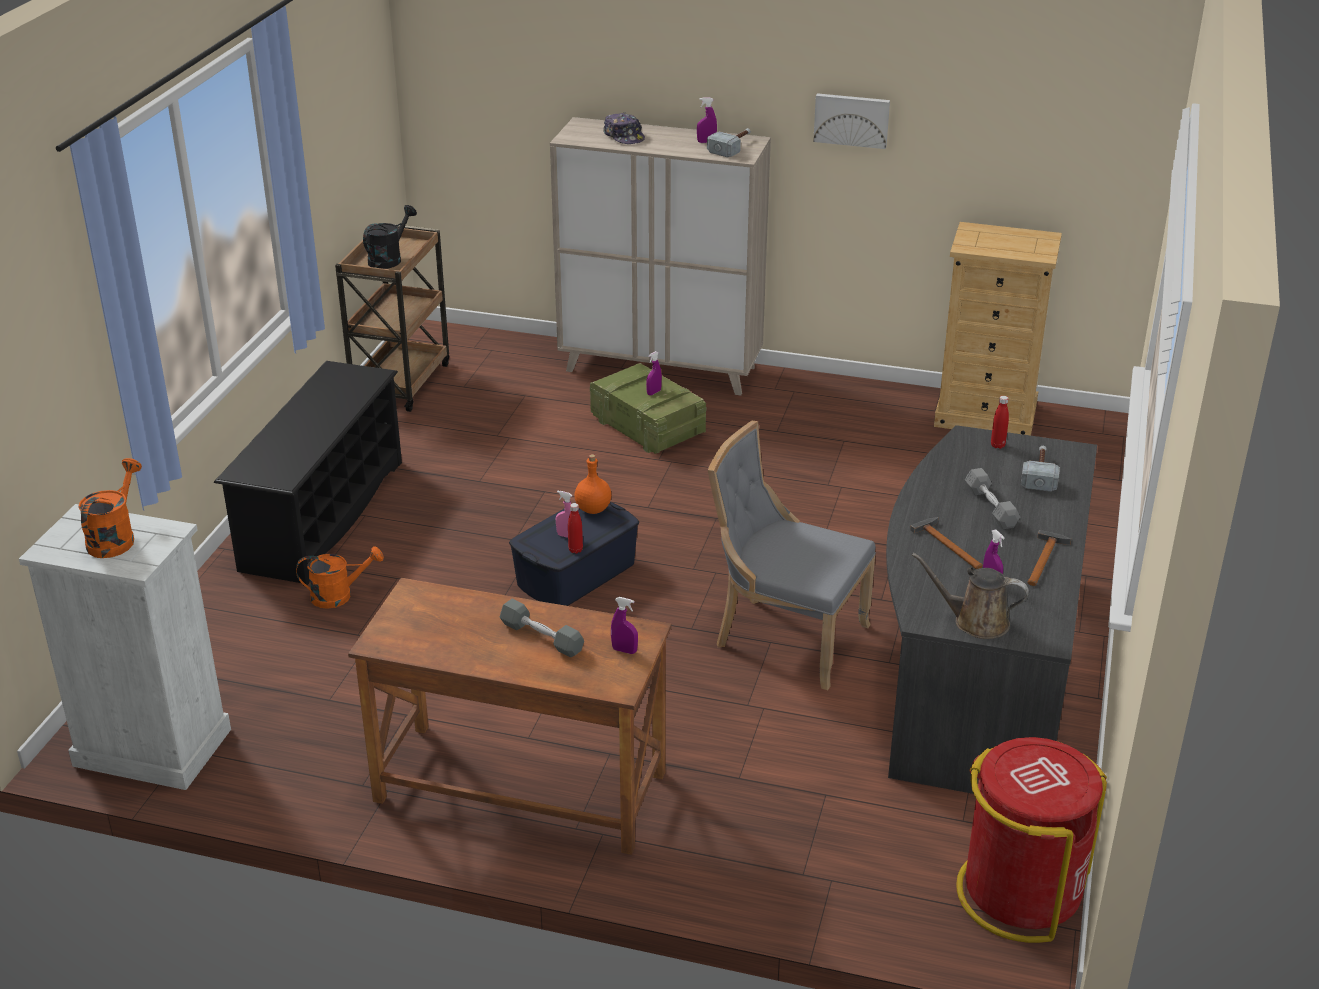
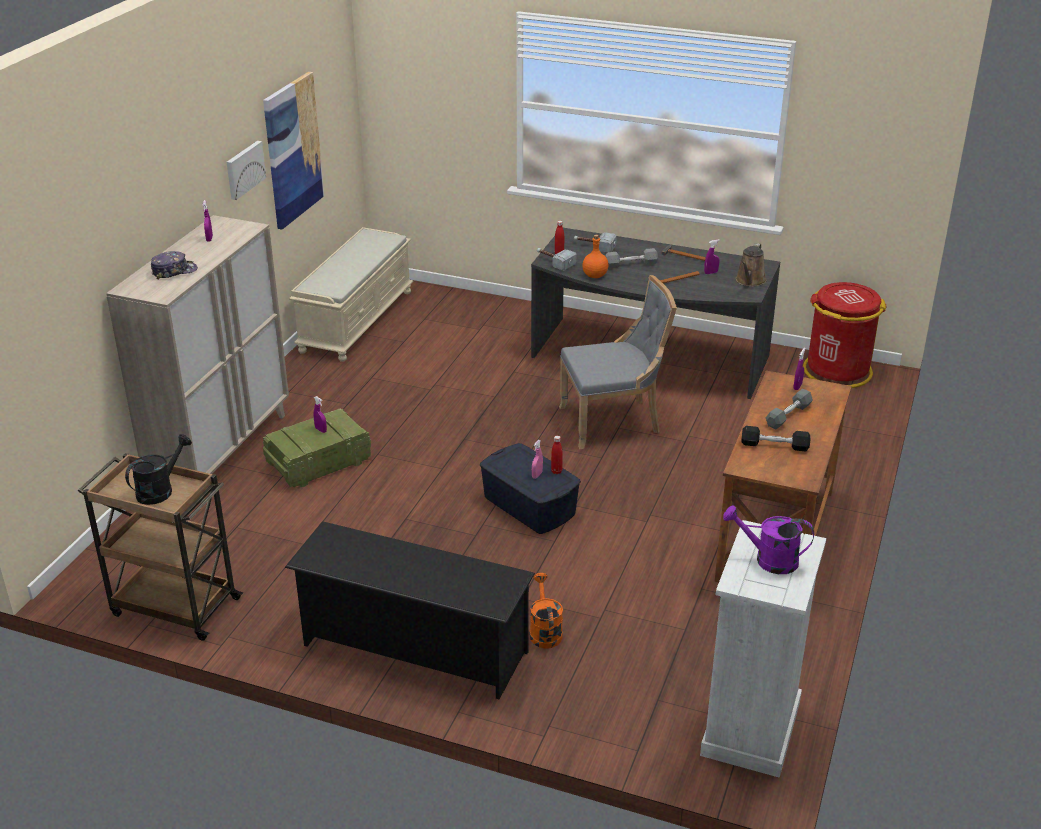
camera: 85 degrees left, 0 degrees up
(115, 538) = (768, 560): orange watering can -> purple watering can
(389, 259) = (160, 490): black watering can -> black watering can turned 90 degrees clockwise
(463, 621) = (774, 445): none -> black dumbbell
(593, 509) = (501, 461): orange bottle -> orange bottle (594, 275)
(733, 147) = (228, 229): hammer -> hammer (554, 262)
(785, 637) = (614, 422): grey chair -> grey chair turned 135 degrees counterclockwise
(968, 149) = (292, 150): none -> picture
(986, 416) = (356, 320): beige dresser -> beige bench

